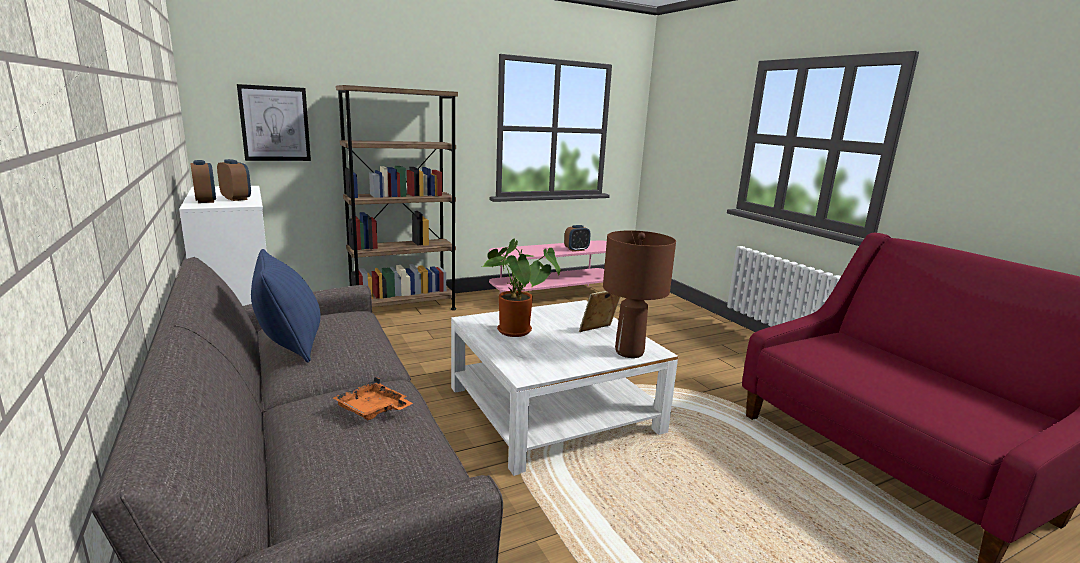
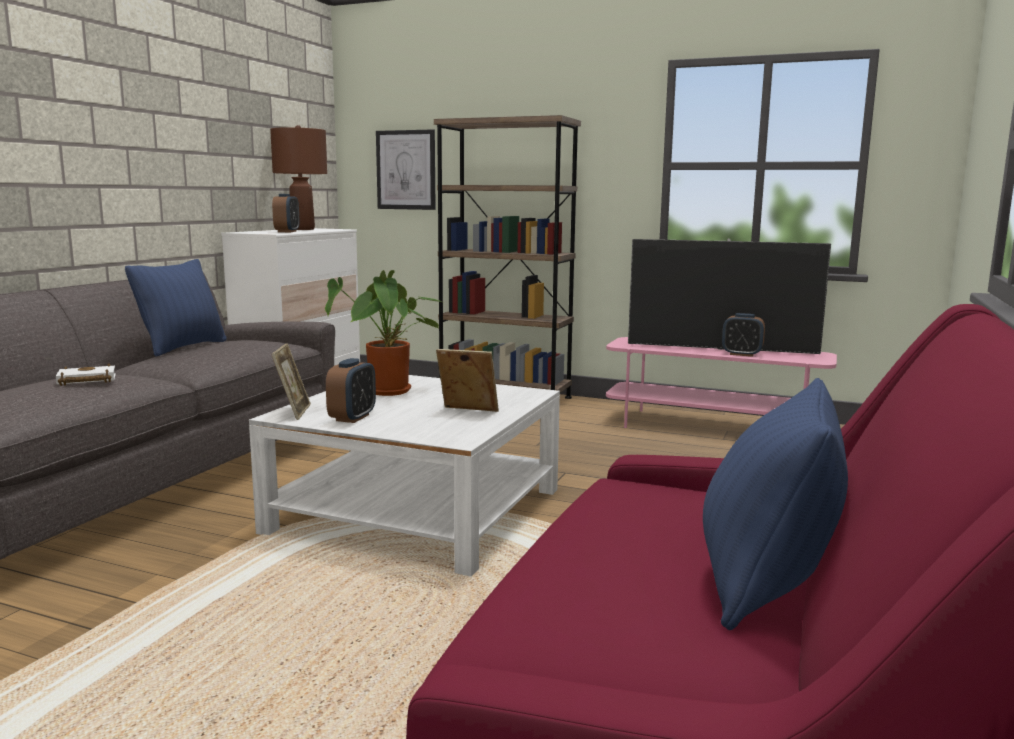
camera: 50 degrees right, 5 degrees down
(205, 201) = (261, 231): alarm clock -> alarm clock (352, 418)
(373, 410) = (85, 381): orange tray -> white book
(522, 370) = (293, 412): none -> picture frame
(558, 248) = (721, 349): none -> television
(629, 352) = (430, 432): brown table lamp -> brown table lamp (303, 229)
(925, 371) = (764, 583): none -> blue pillow

